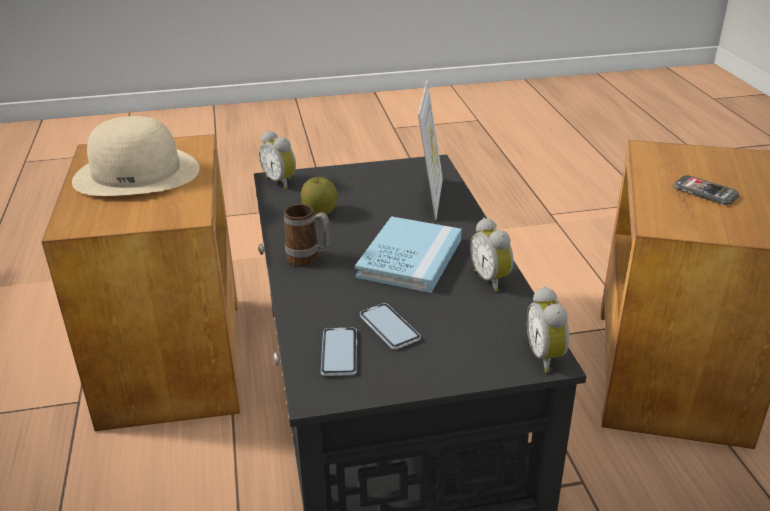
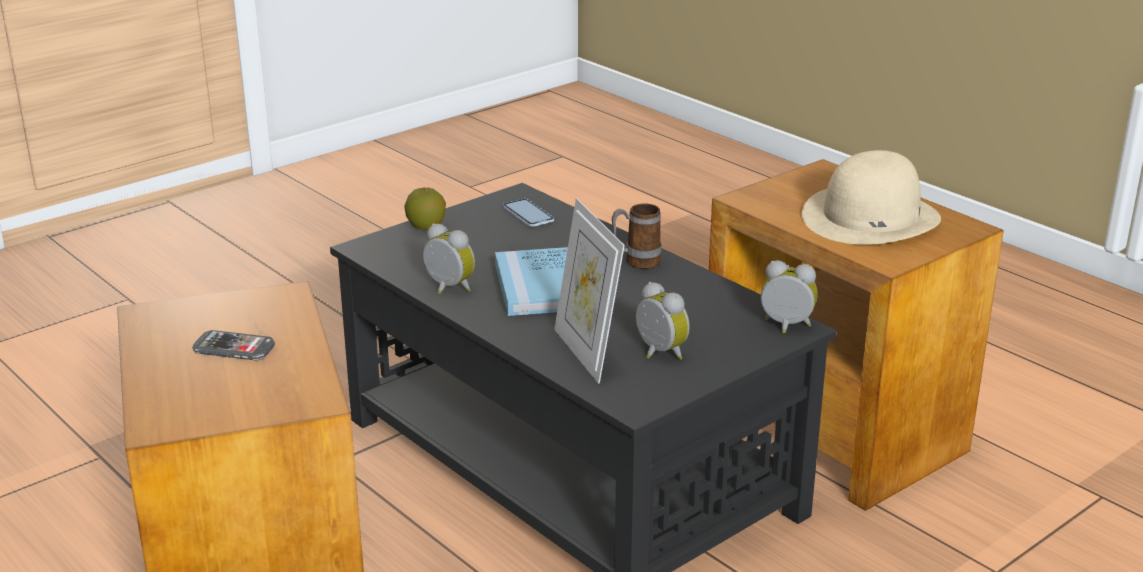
camera: 150 degrees right, 5 degrees down
(320, 212) = (688, 305): apple -> apple (426, 227)
(389, 327) = (506, 236): phone -> none
(547, 356) = (365, 248): alarm clock -> alarm clock (658, 353)

